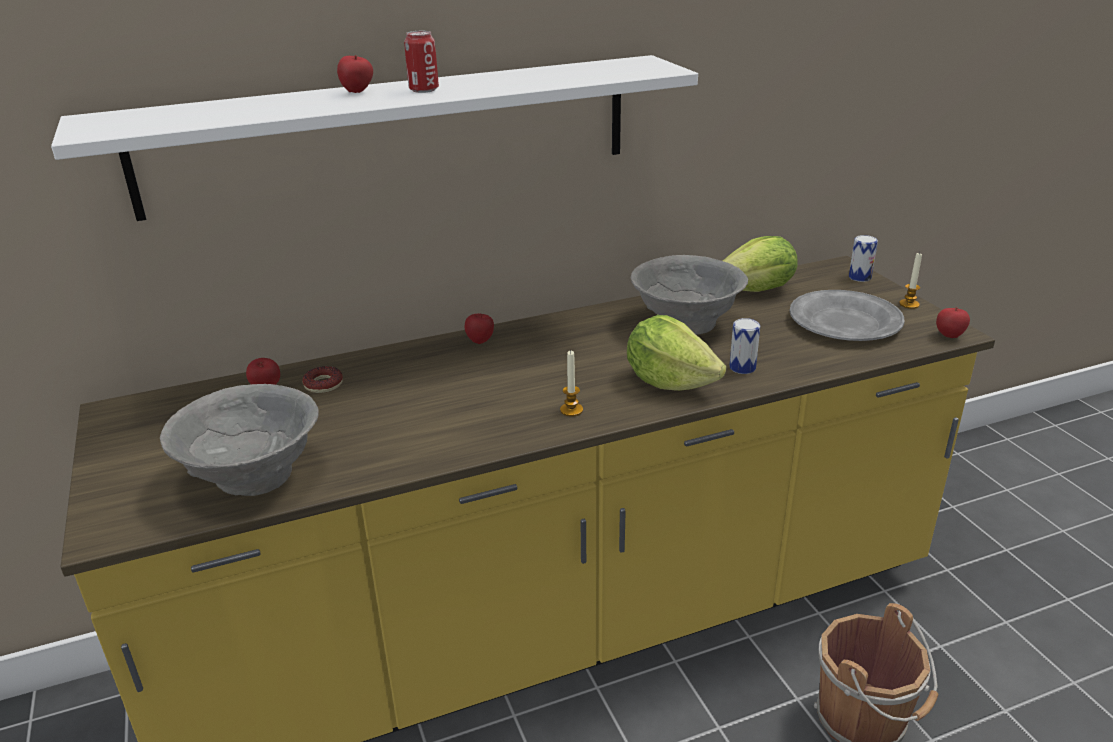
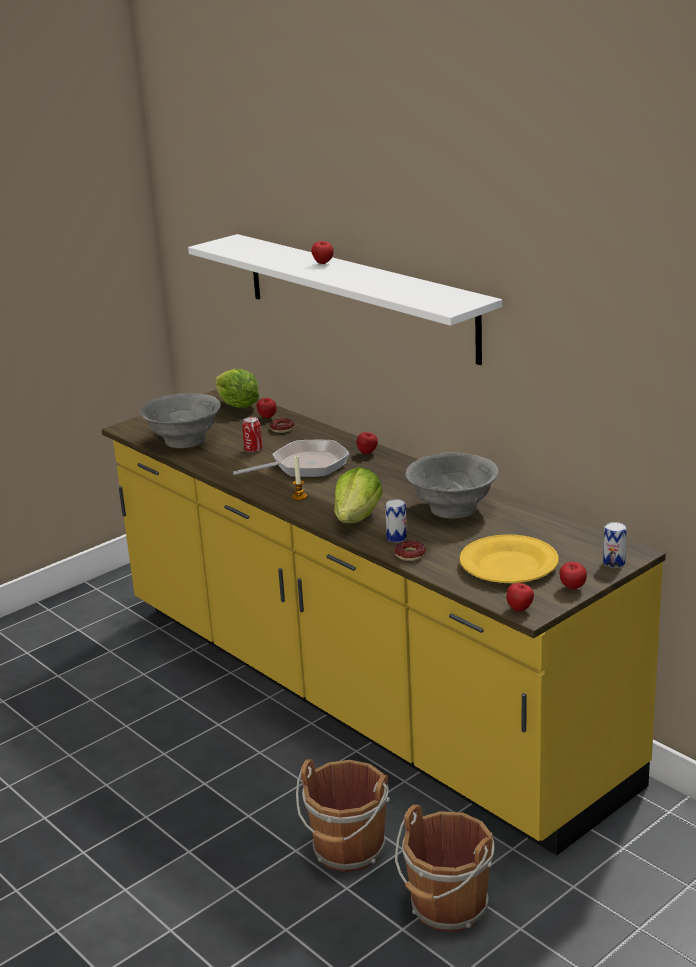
camera: 70 degrees right, 5 degrees down
(424, 90) = (340, 273): can -> can (253, 449)
(473, 389) = (304, 466): none -> frying pan
(757, 290) = (540, 524): lettuce -> lettuce (237, 406)
(793, 368) = (410, 555): none -> donut
(845, 322) = (509, 565): grey plate -> yellow plate
(909, 304) = (572, 588): candle -> apple
(973, 664) = (447, 908): none -> brown bucket

